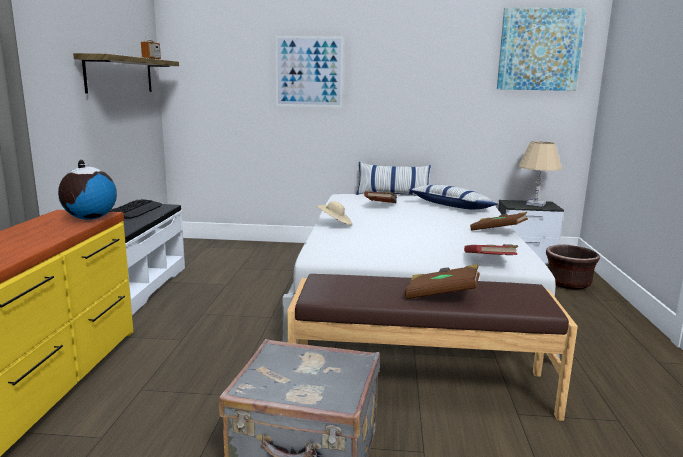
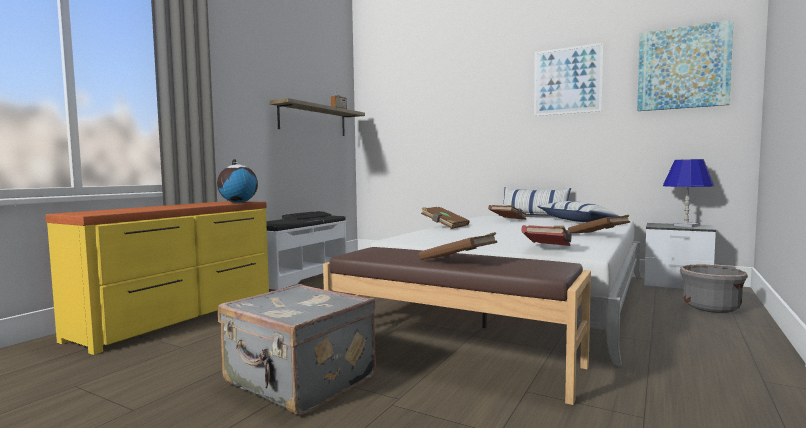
camera: 25 degrees right, 10 degrees down
(309, 72) = (462, 112): picture -> picture (567, 81)
(335, 223) = (444, 226): beige hat -> brown book
(535, 204) = (686, 225): beige table lamp -> blue table lamp
(568, 284) = (711, 307): brown planter -> grey planter

